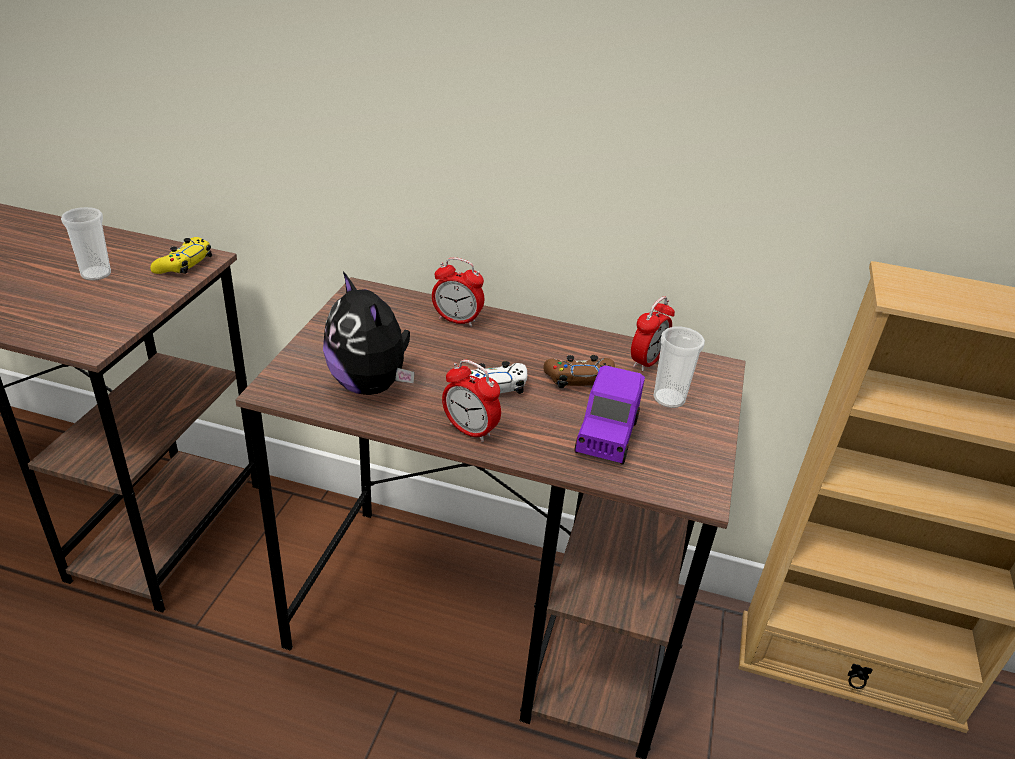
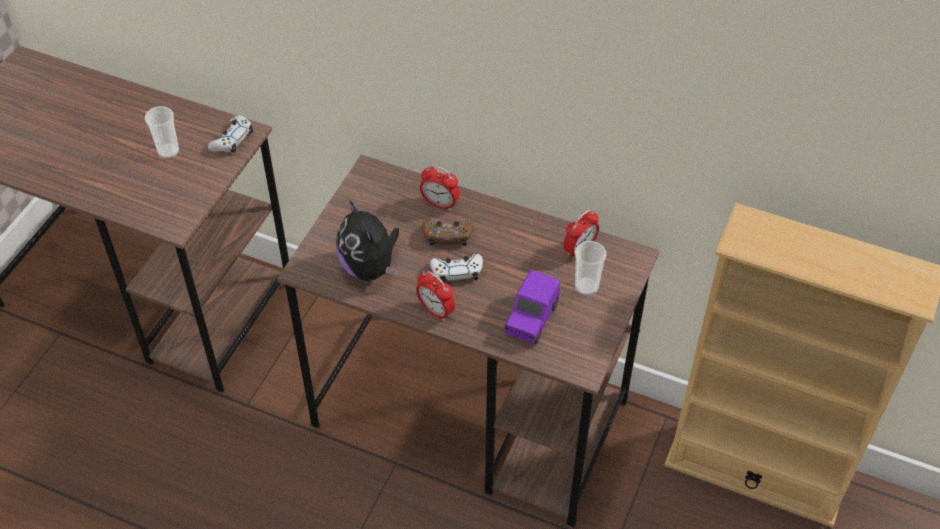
camera: 10 degrees right, 15 degrees up
(184, 264) = (232, 139): yellow game controller -> white game controller
(579, 379) = (523, 265): brown game controller -> brown game controller (448, 236)

